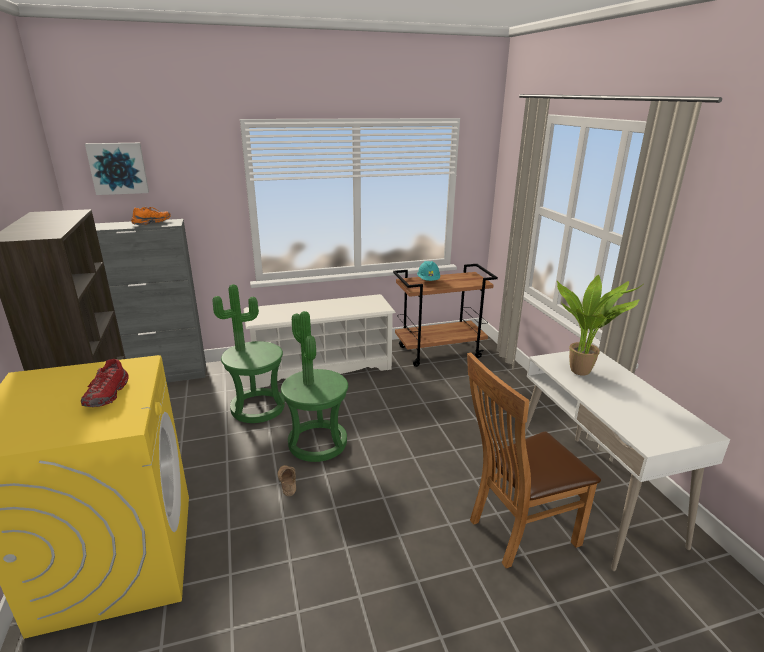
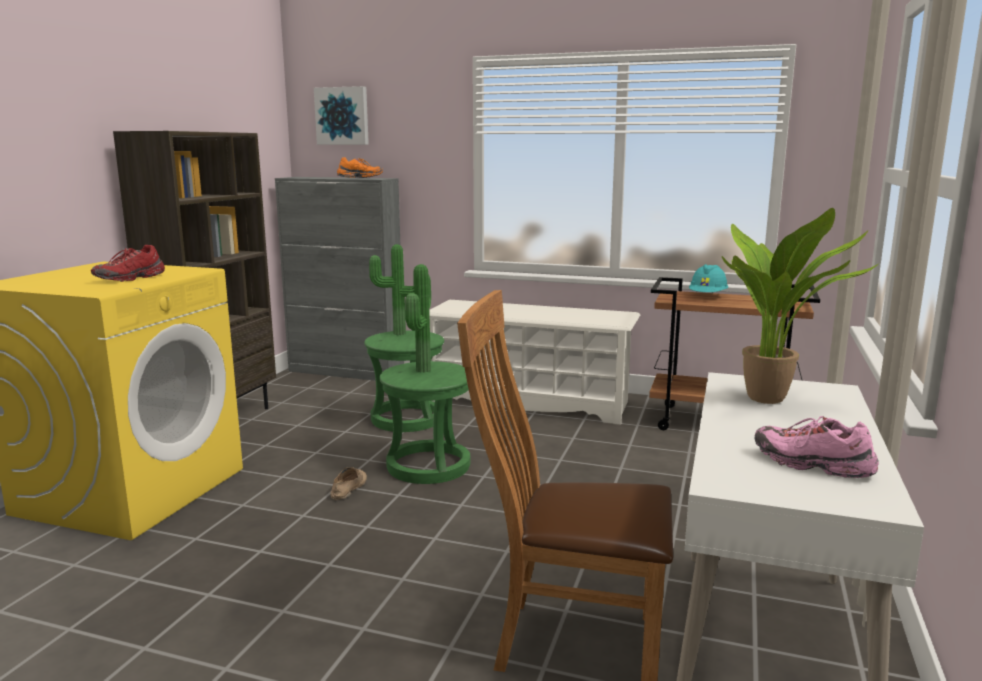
camera: 35 degrees right, 10 degrees down
(656, 415) = (812, 465): none -> pink shoe

